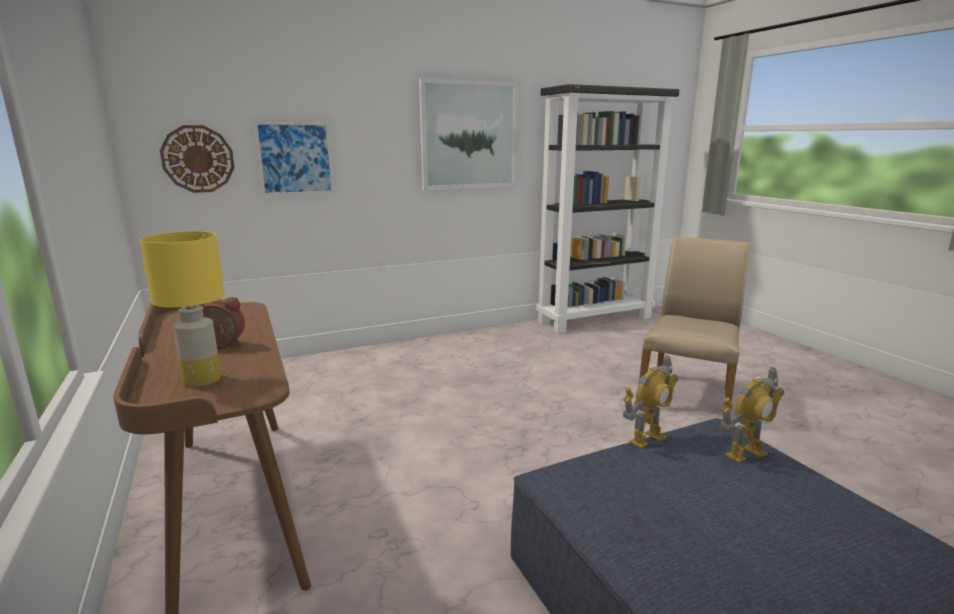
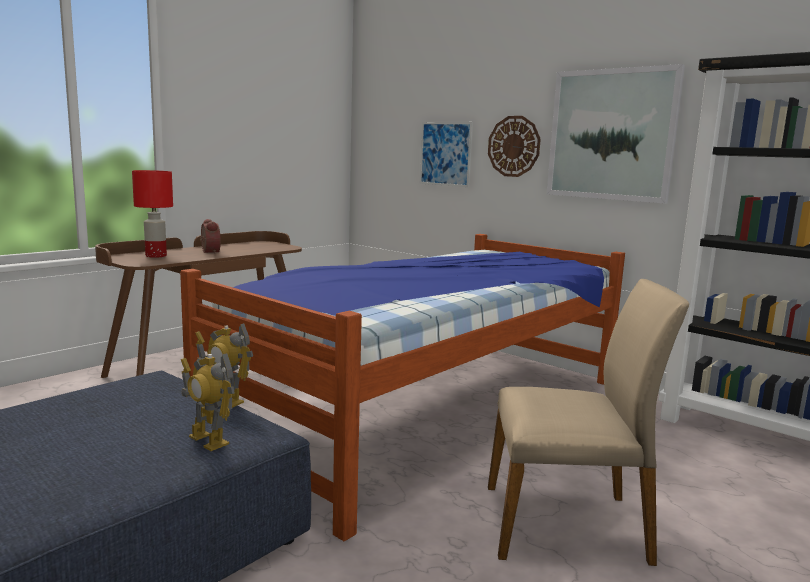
camera: 65 degrees right, 5 degrees down
(198, 159) = (387, 151): wall clock -> wall clock (514, 146)
(201, 380) = (155, 256): yellow table lamp -> red table lamp
(494, 398) = (428, 409): none -> bed

